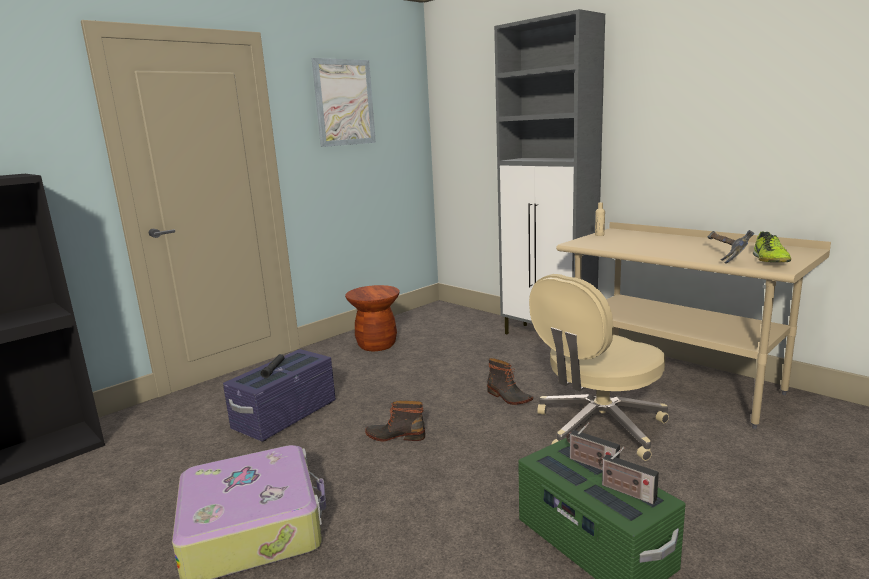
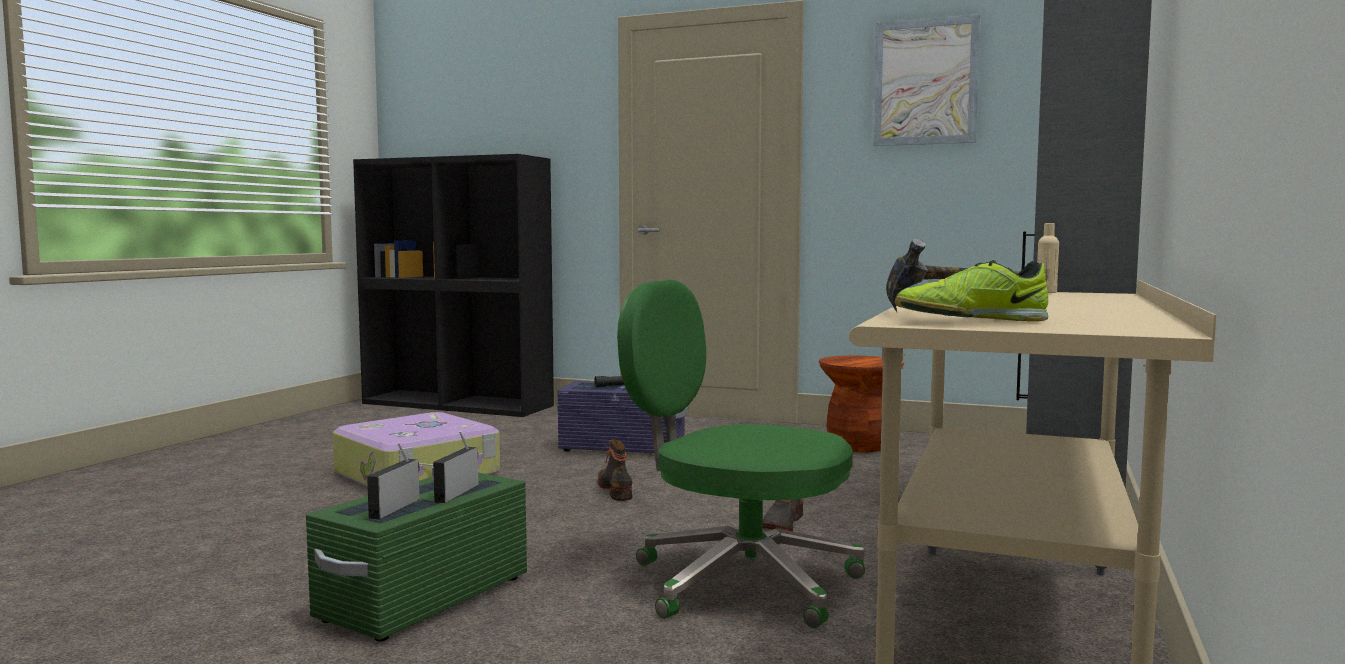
camera: 65 degrees right, 10 degrees down
(598, 428) = (740, 581): beige office chair -> green office chair

